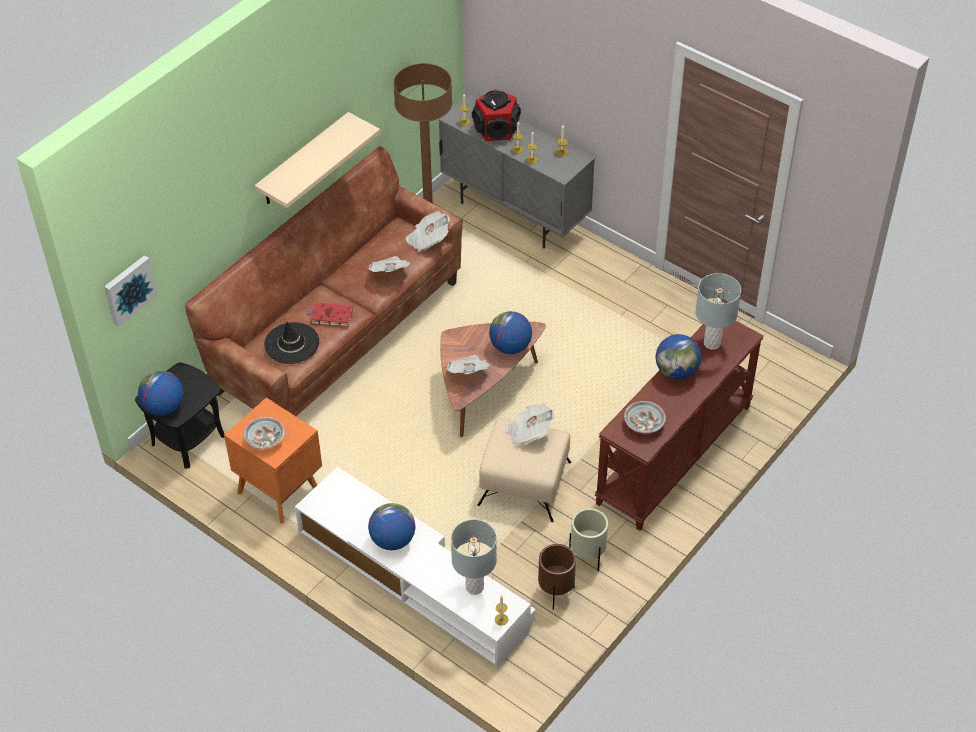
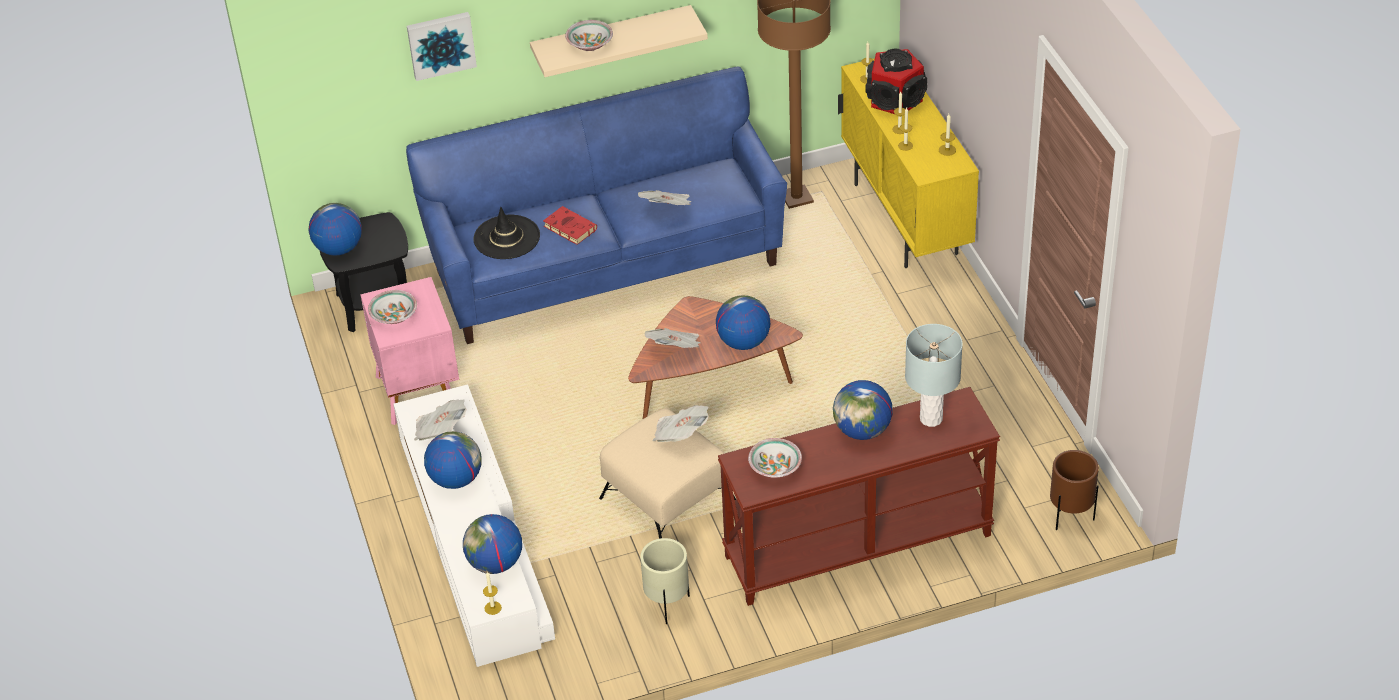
camera: 35 degrees right, 5 degrees down
(129, 289) = (327, 96): picture -> picture (441, 44)
(278, 489) = (417, 390): orange nightstand -> pink nightstand
(302, 169) = (590, 45): none -> bowl
(338, 336) = (606, 267): brown sofa -> blue sofa
(428, 240) = (737, 192): newspaper -> newspaper (440, 430)
(475, 587) = (495, 563): grey table lamp -> globe
(515, 214) = (905, 219): grey cabinet -> yellow cabinet
(555, 593) = (601, 624): brown planter -> brown planter (1070, 516)

